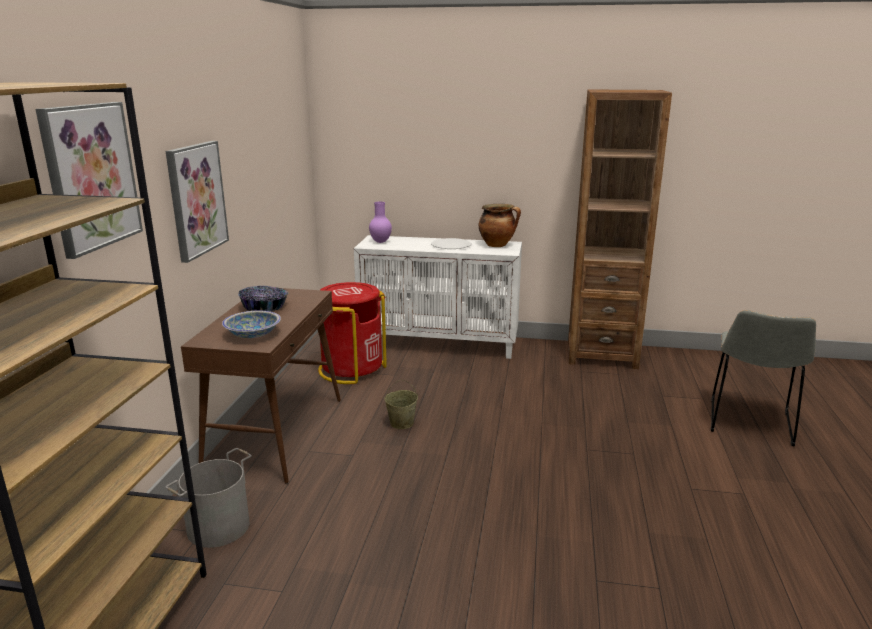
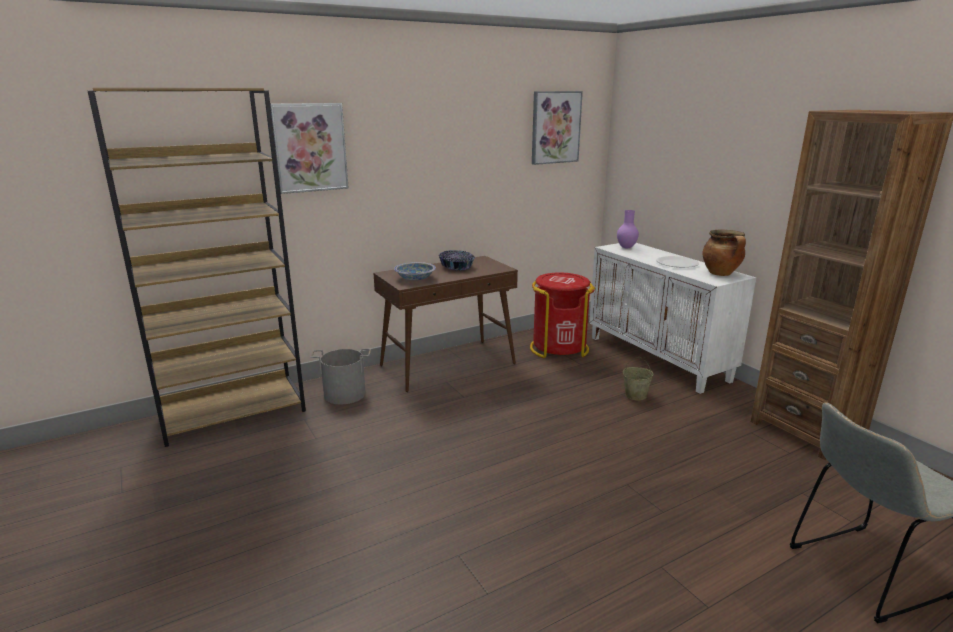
camera: 50 degrees right, 0 degrees up
(196, 199) = (419, 177): picture -> picture (555, 127)
(402, 423) = (527, 395): beige bucket -> beige bucket (636, 395)

